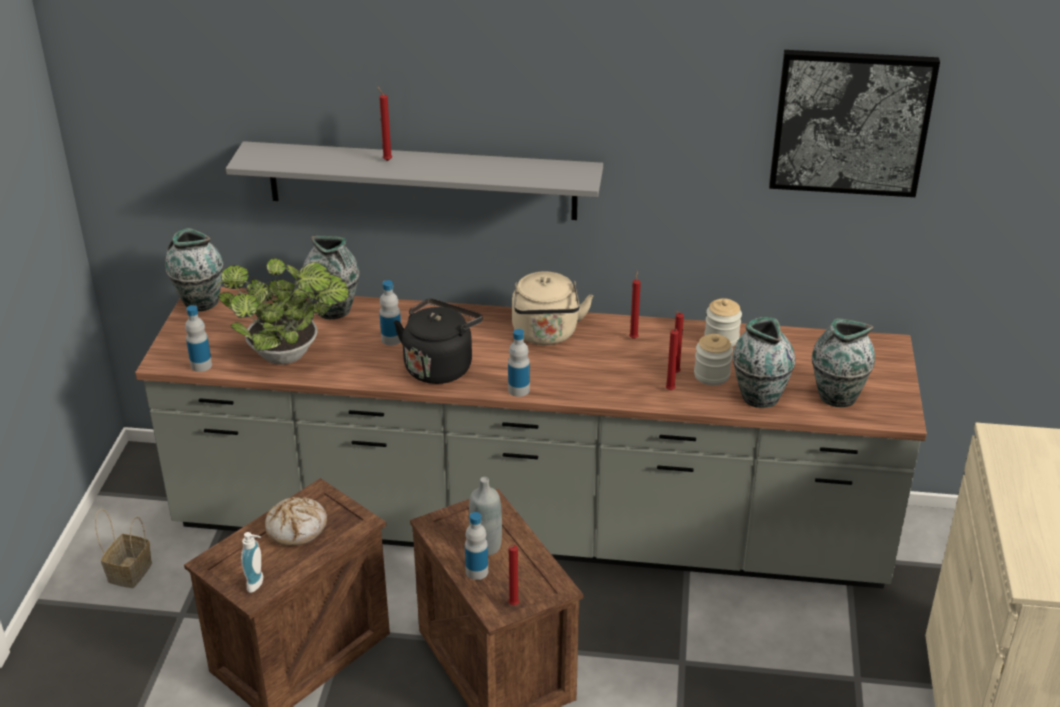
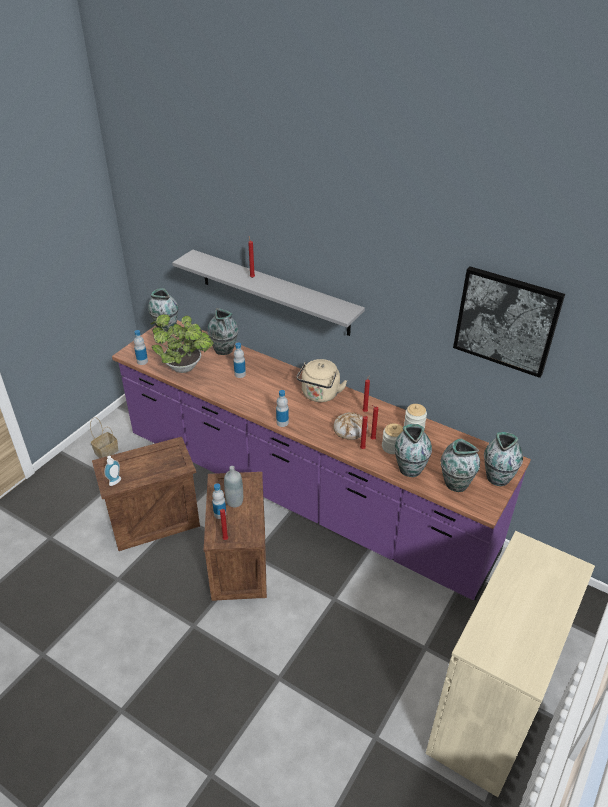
camera: 25 degrees right, 5 degrees up
(297, 528) = (153, 459): bread -> bread (350, 429)
(440, 366) = (253, 396): black kettle -> none
(530, 528) = (303, 494): grey counter -> purple counter
(886, 371) = (498, 477): none -> vase

